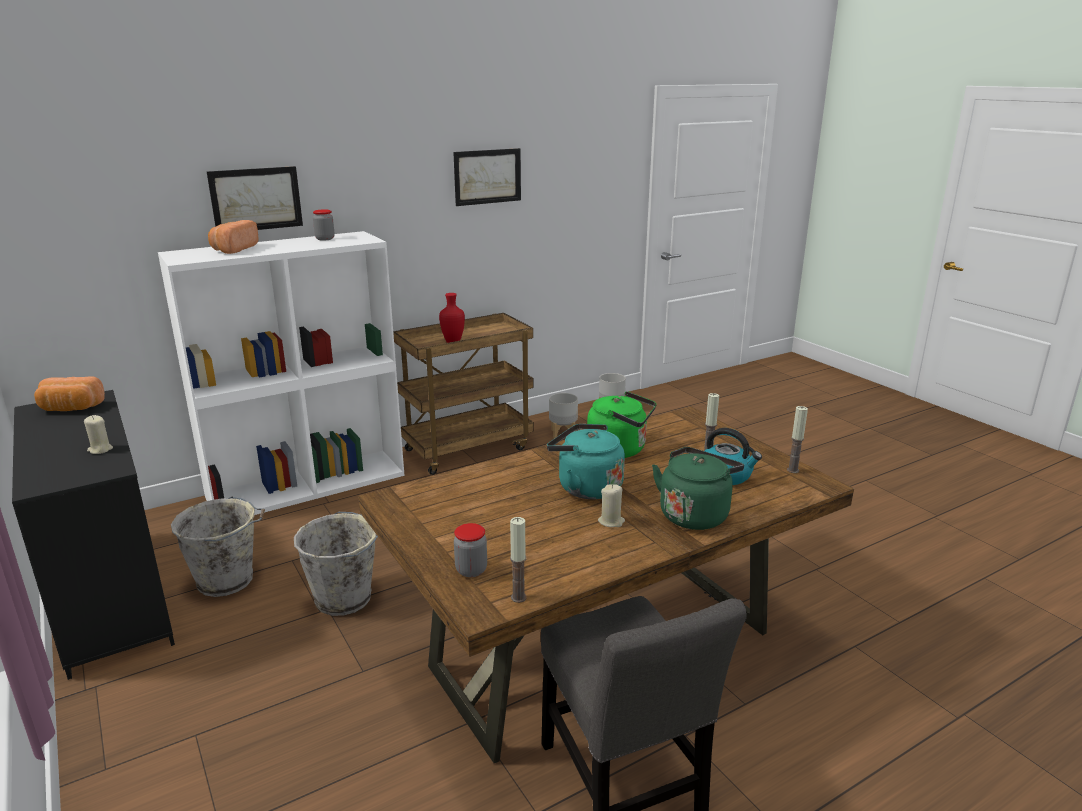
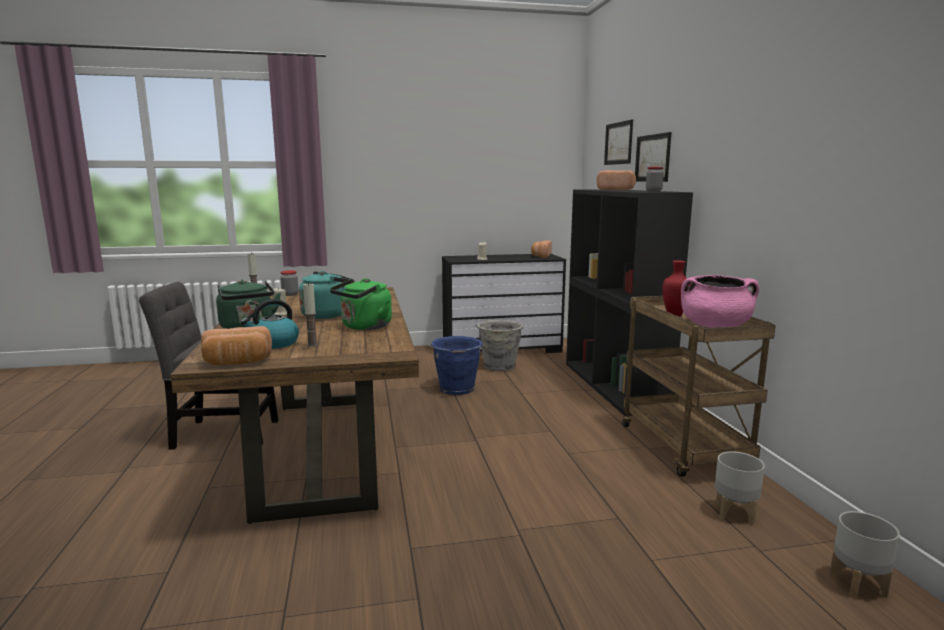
camera: 110 degrees right, 10 degrees down
(308, 485) = (615, 386): white bookcase -> black bookcase
(346, 598) = (457, 389): grey bucket -> blue bucket
(486, 333) = (715, 326): none -> pink cooking pot
(487, 176) = (801, 141): picture -> picture (618, 143)
(793, 470) = (237, 363): candle -> bread

